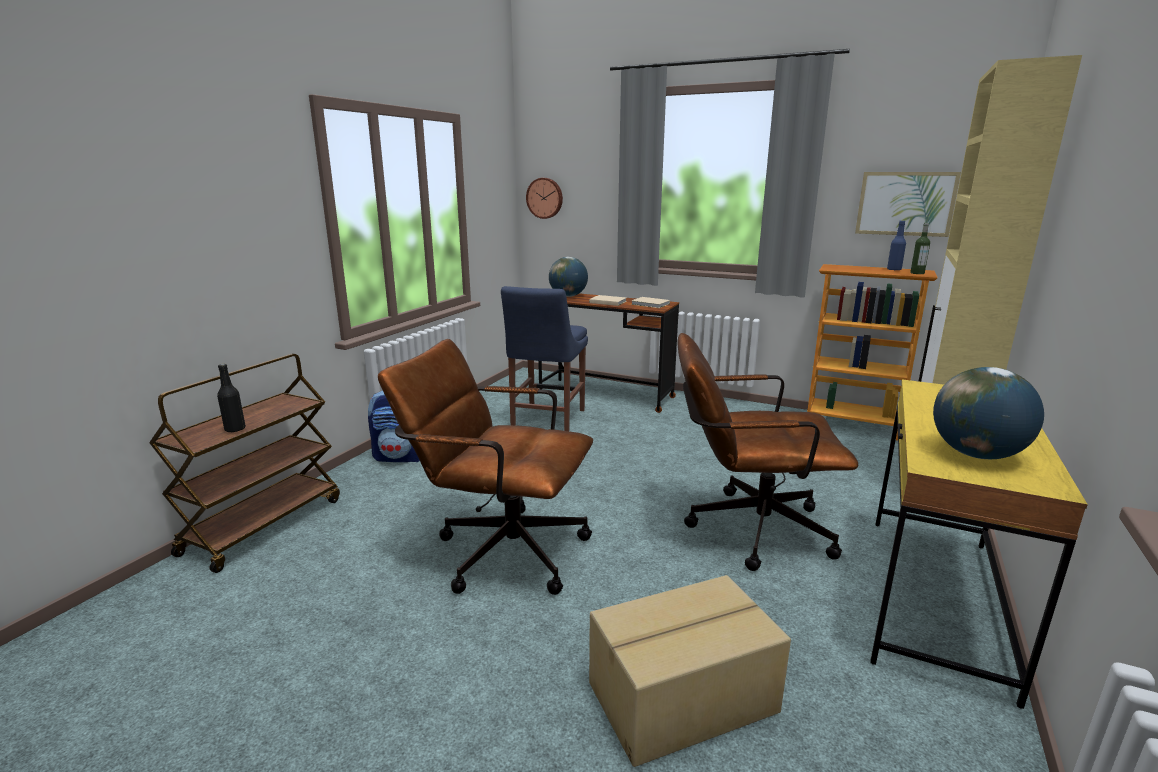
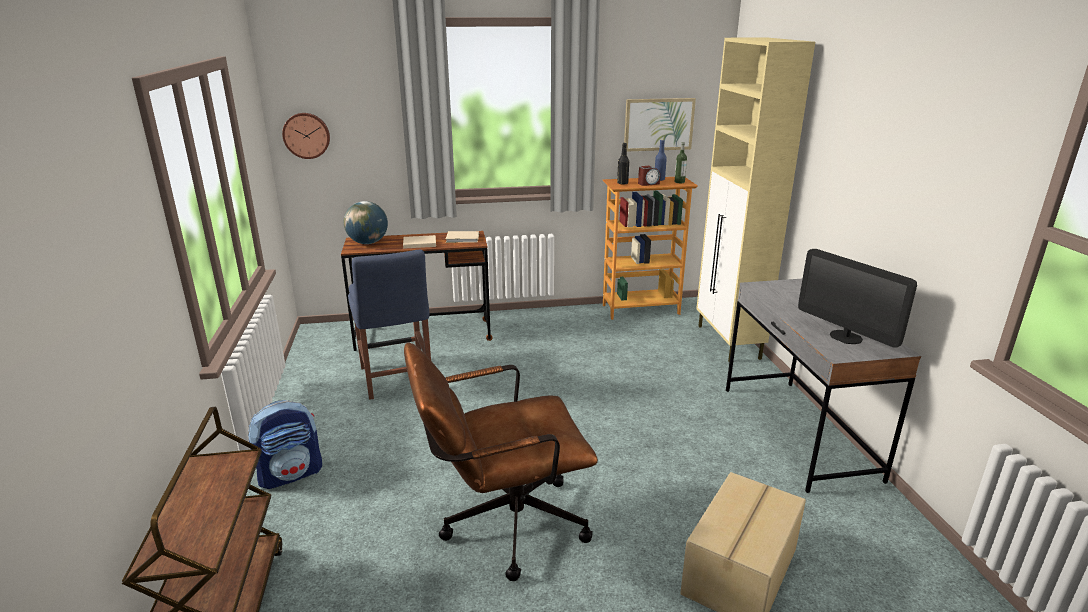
camera: 35 degrees left, 5 degrees up
(235, 429) = (214, 522): black bottle -> black bottle (622, 183)
(746, 528) = (656, 426): brown office chair -> none
(872, 271) = (648, 184): none -> alarm clock
(933, 598) = (797, 432): yellow desk -> grey desk
(977, 454) = (846, 337): globe -> monitor

